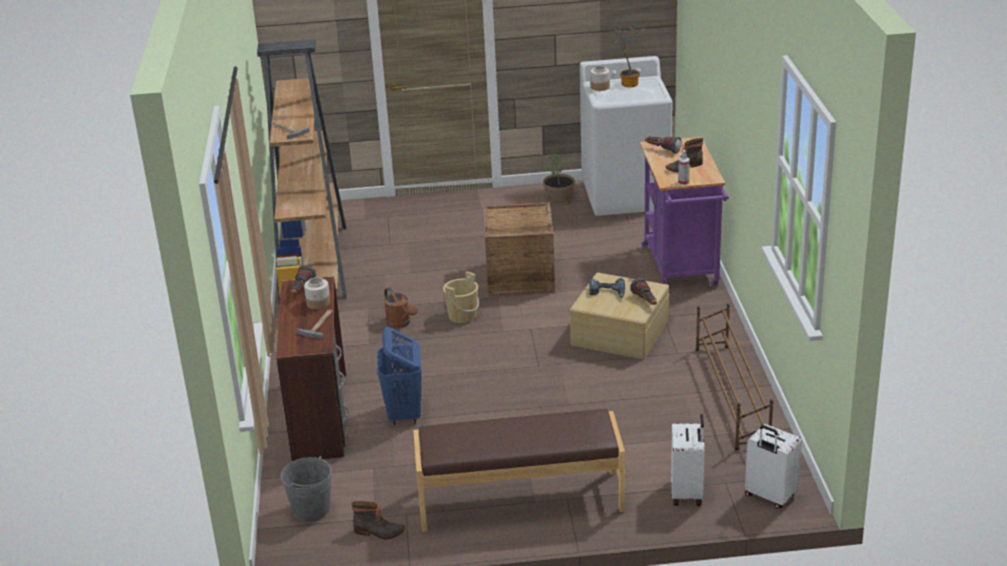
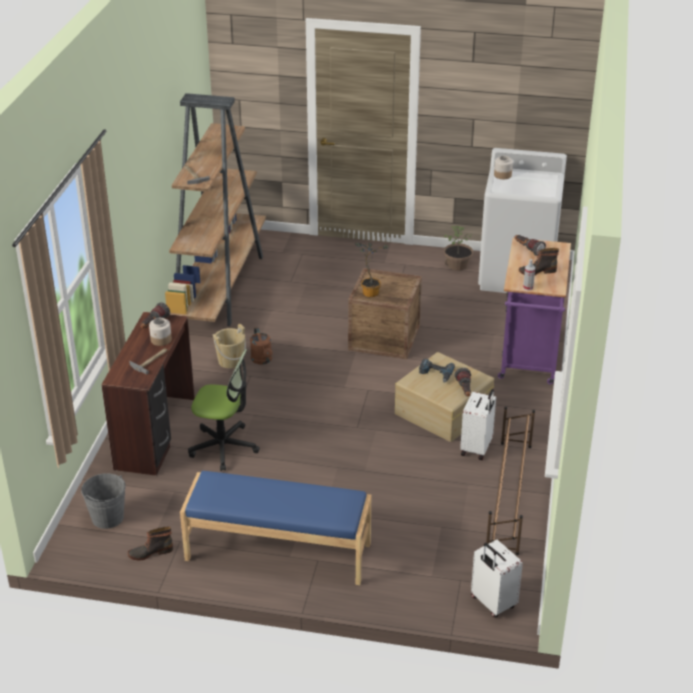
camera: 15 degrees right, 5 degrees up
(379, 532) = (150, 552): boot -> boot turned 135 degrees clockwise
(404, 414) = (224, 447): blue laundry basket -> office chair
(462, 315) = (317, 364): beige bucket -> beige bucket (230, 361)
(520, 500) = (278, 552): brown bench -> blue bench
(628, 83) = (530, 175): potted plant -> potted plant (370, 291)
(688, 493) = (422, 581): white suitcase -> white suitcase (477, 448)

